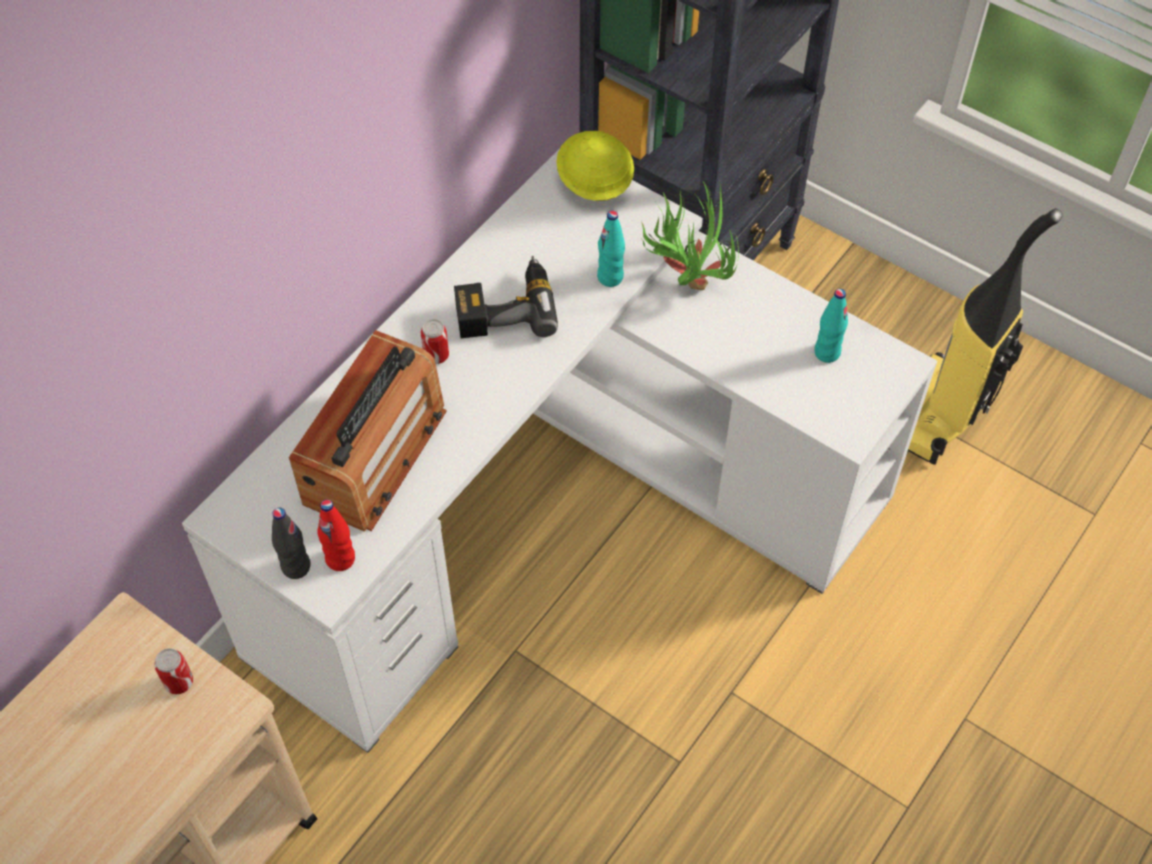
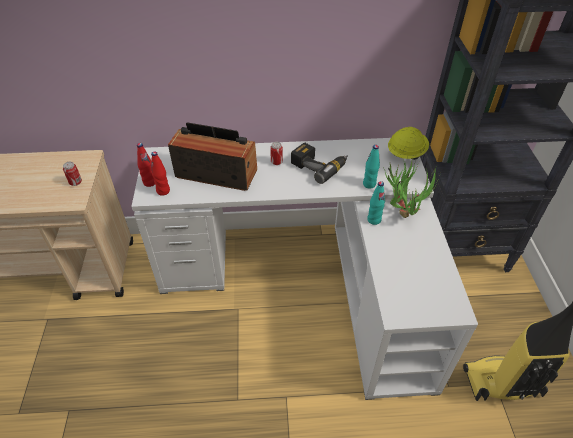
camera: 50 degrees right, 10 degrees down
(296, 566) = (150, 182): black bottle -> red bottle
(375, 455) = (216, 173): radio -> radio turned 150 degrees counterclockwise
(827, 352) = (427, 278): turquoise bottle -> turquoise bottle (374, 220)

